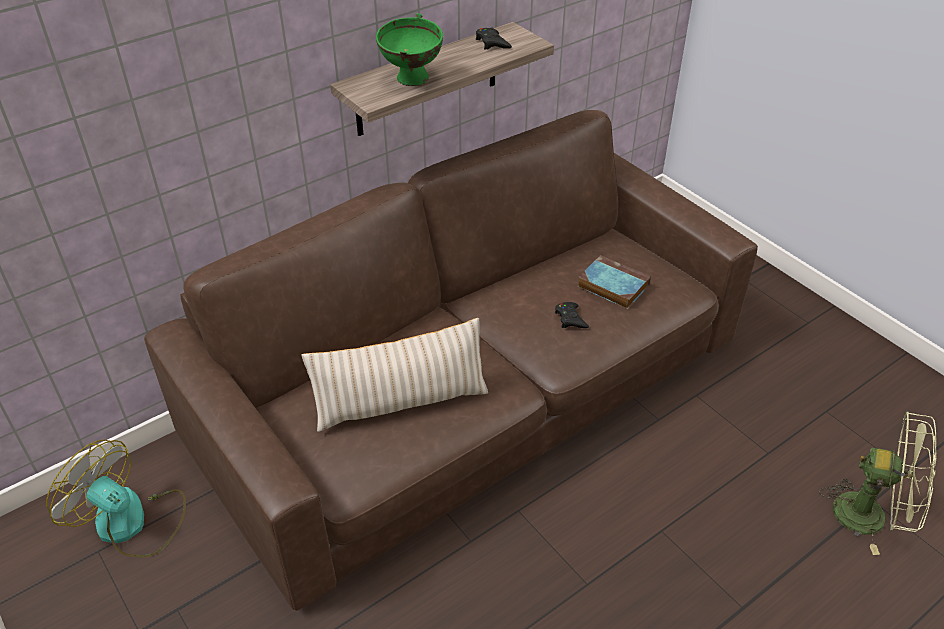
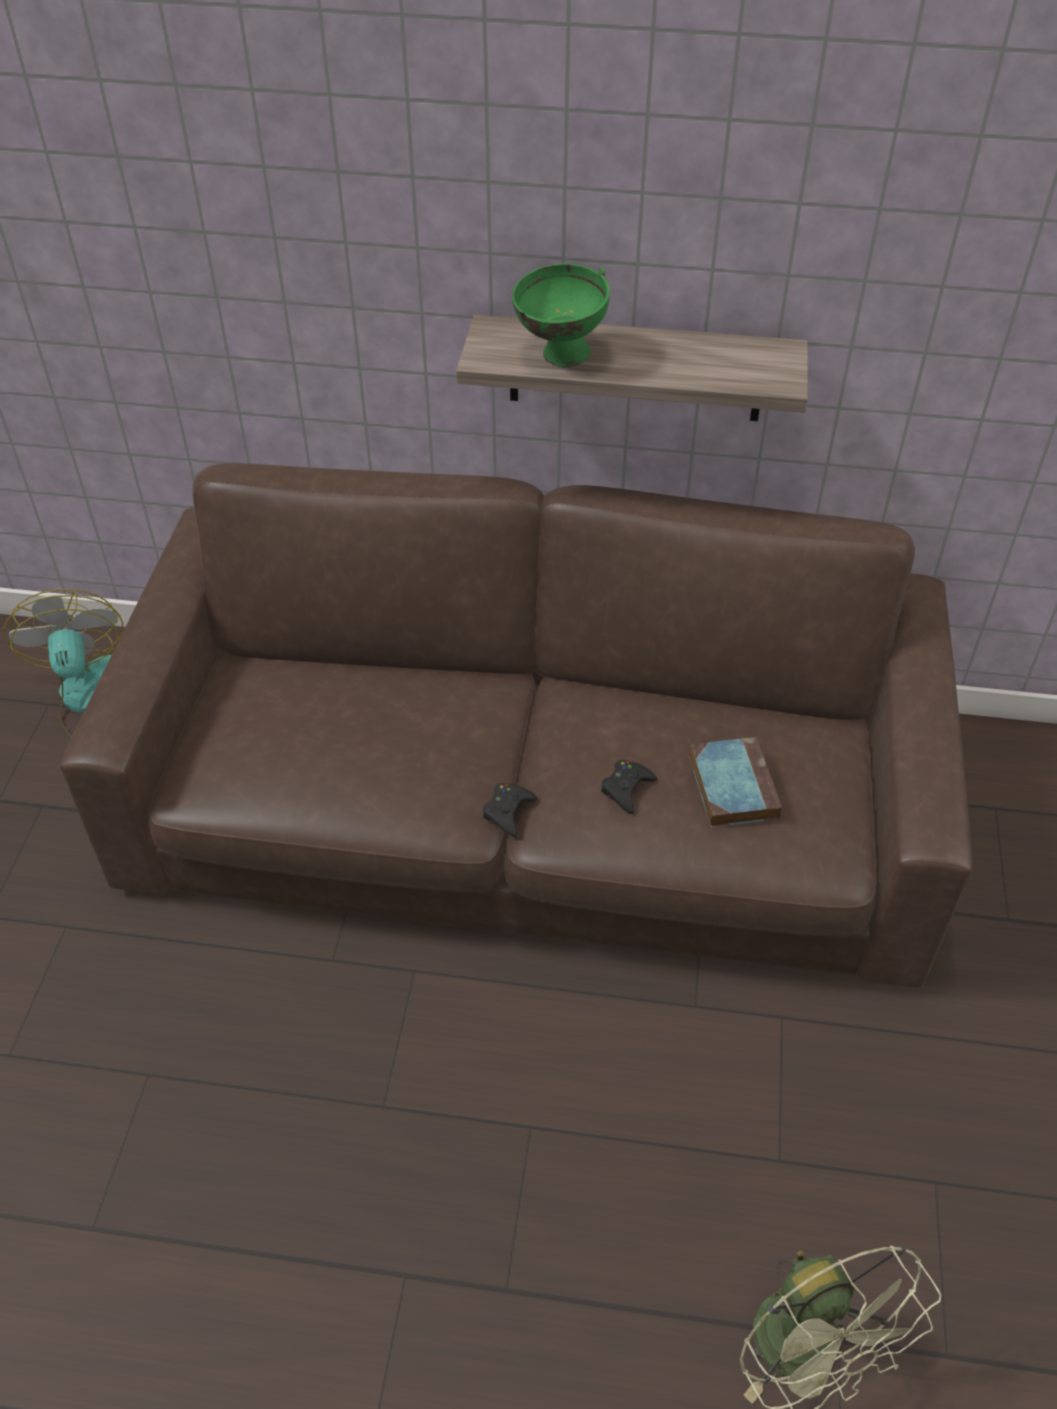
camera: 45 degrees right, 5 degrees up
(401, 402) = (336, 746): beige pillow -> none
(492, 43) = (731, 356): black game controller -> black game controller (508, 811)

